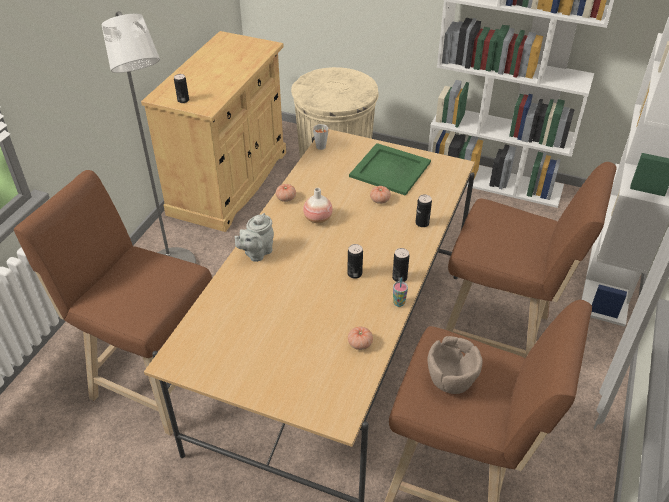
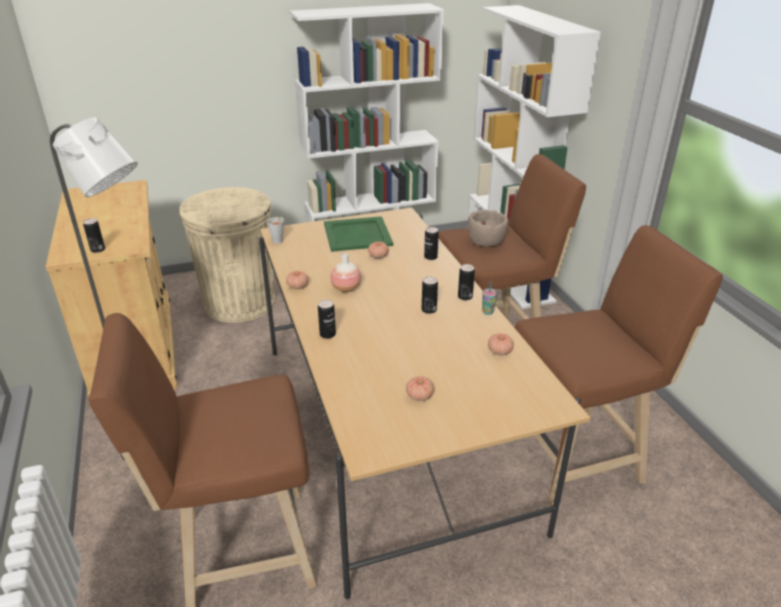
camera: 40 degrees left, 10 degrees down
(254, 342) = (419, 396): none -> tomato
(256, 253) = (327, 334): grey teapot -> can
(451, 380) = (583, 343): brown bowl -> brown bowl (486, 242)

